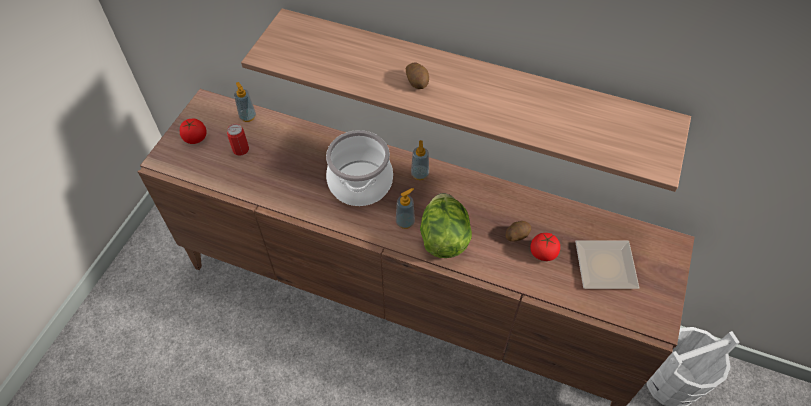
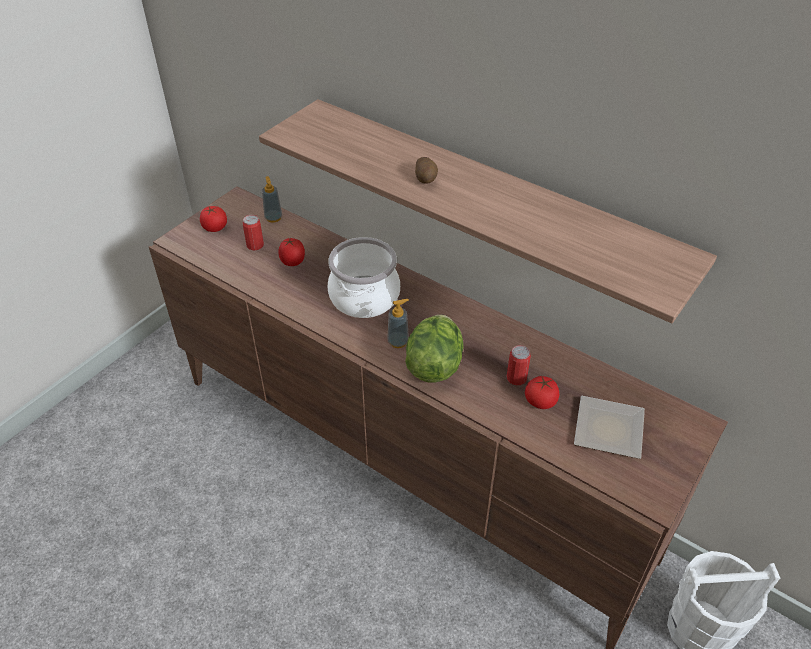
camera: 15 degrees right, 10 degrees down
(283, 161) = (293, 263): none -> tomato
(420, 174) = (430, 300): soap dispenser -> none
(516, 235) = (516, 378): potato -> can

